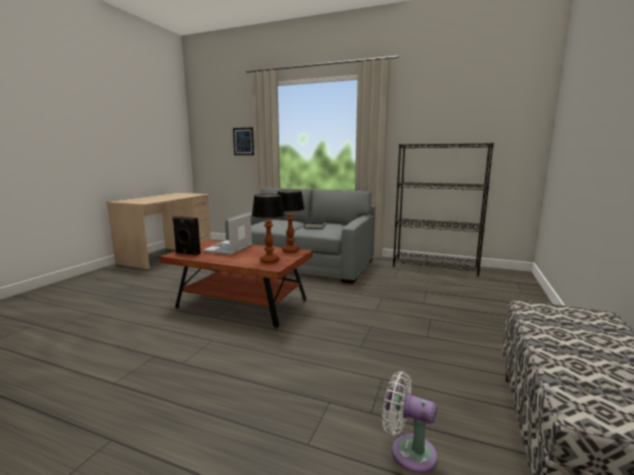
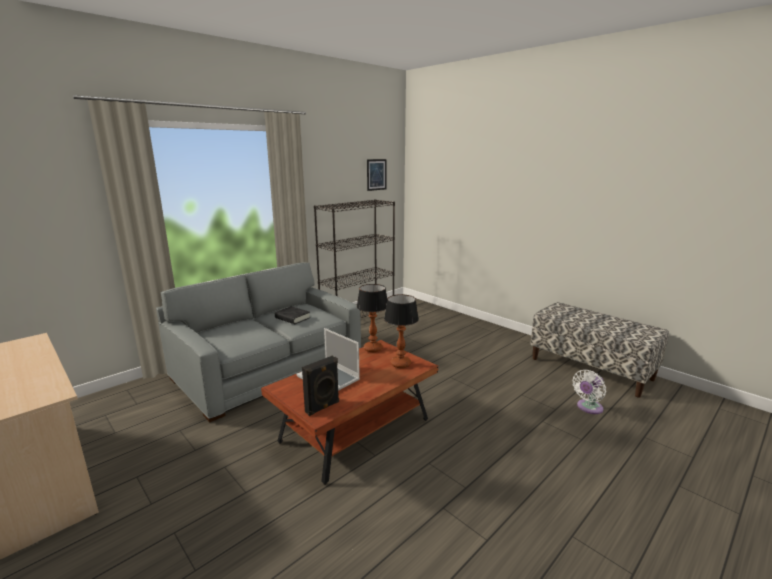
camera: 65 degrees left, 5 degrees up
(243, 141) = (70, 220): picture -> picture (376, 174)

